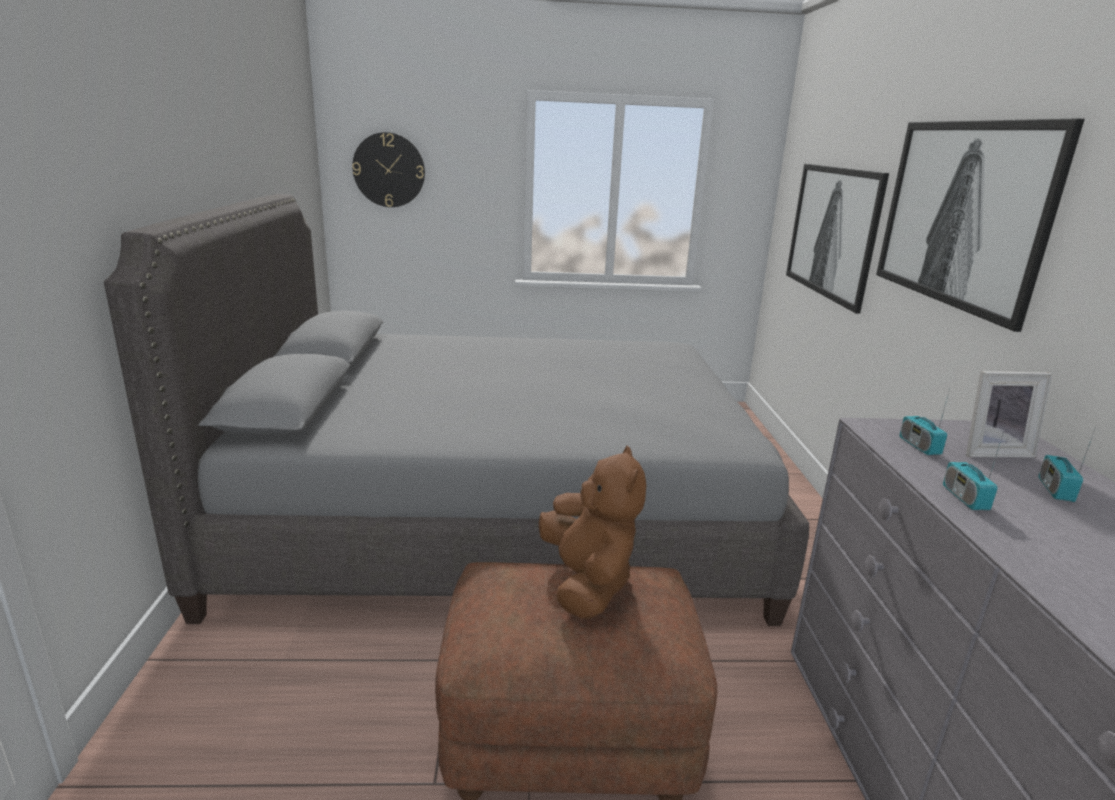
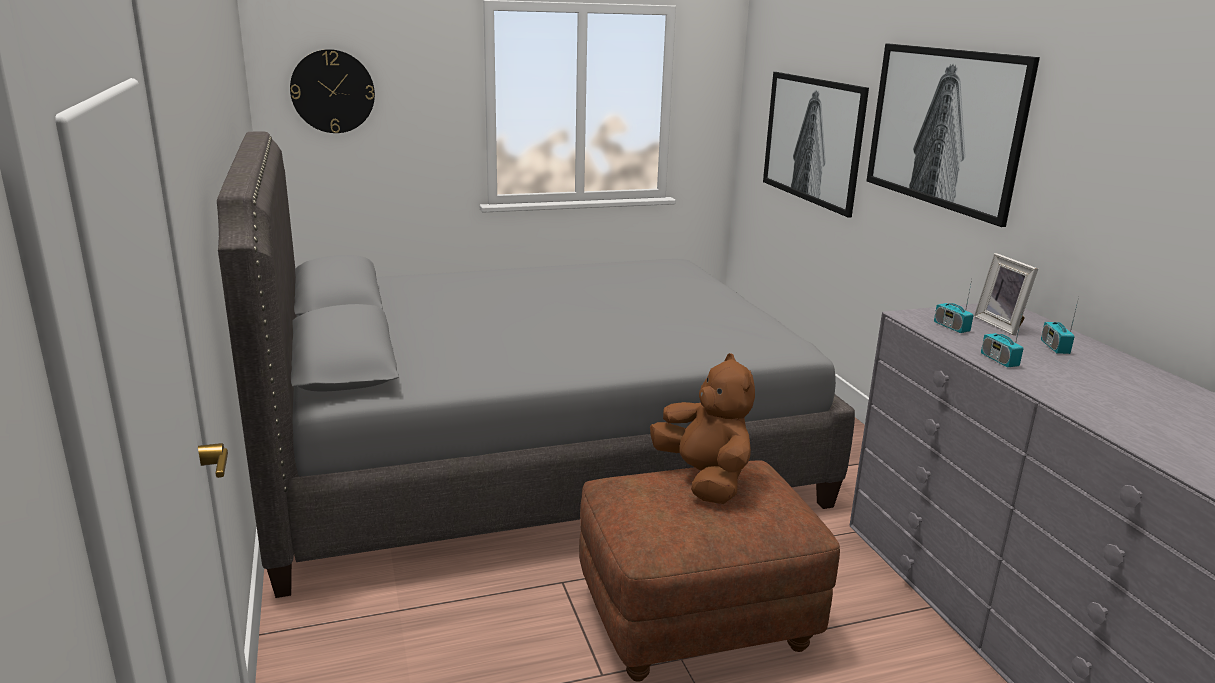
camera: 15 degrees left, 0 degrees up
(991, 451) = (1002, 325): picture frame -> picture frame turned 90 degrees clockwise

